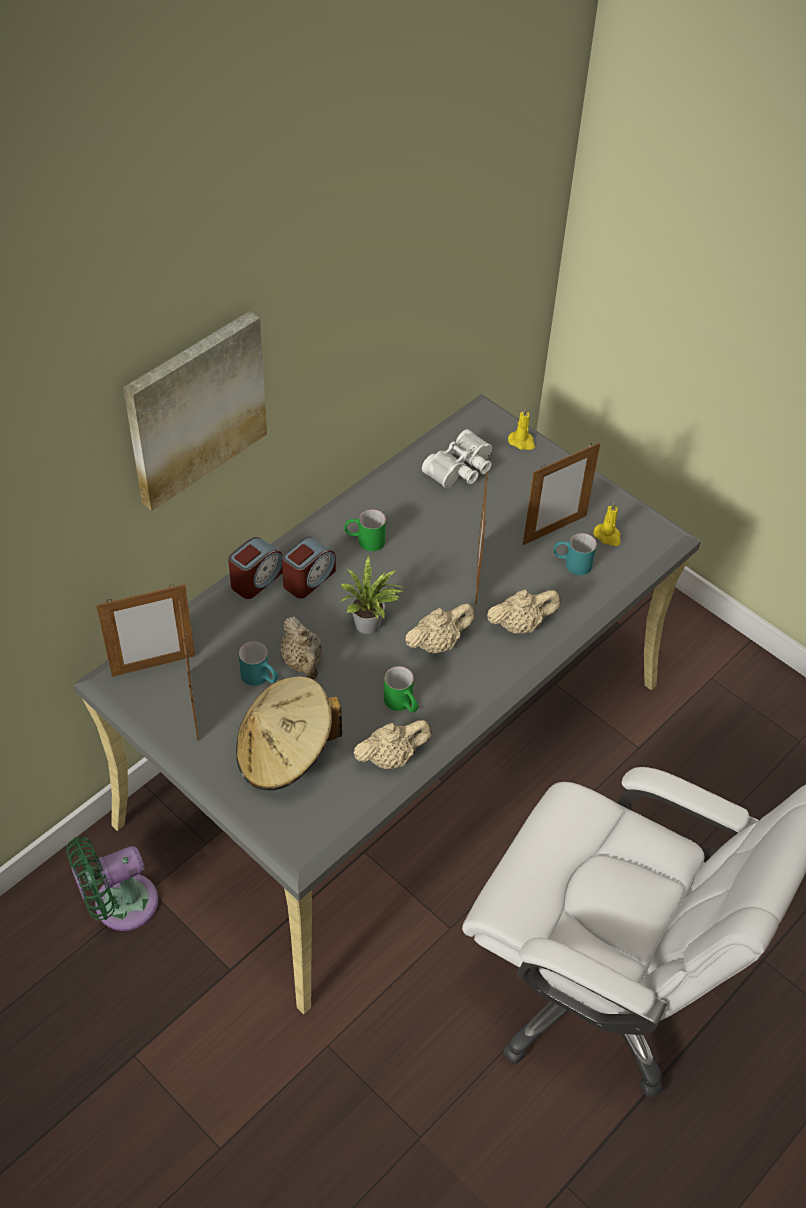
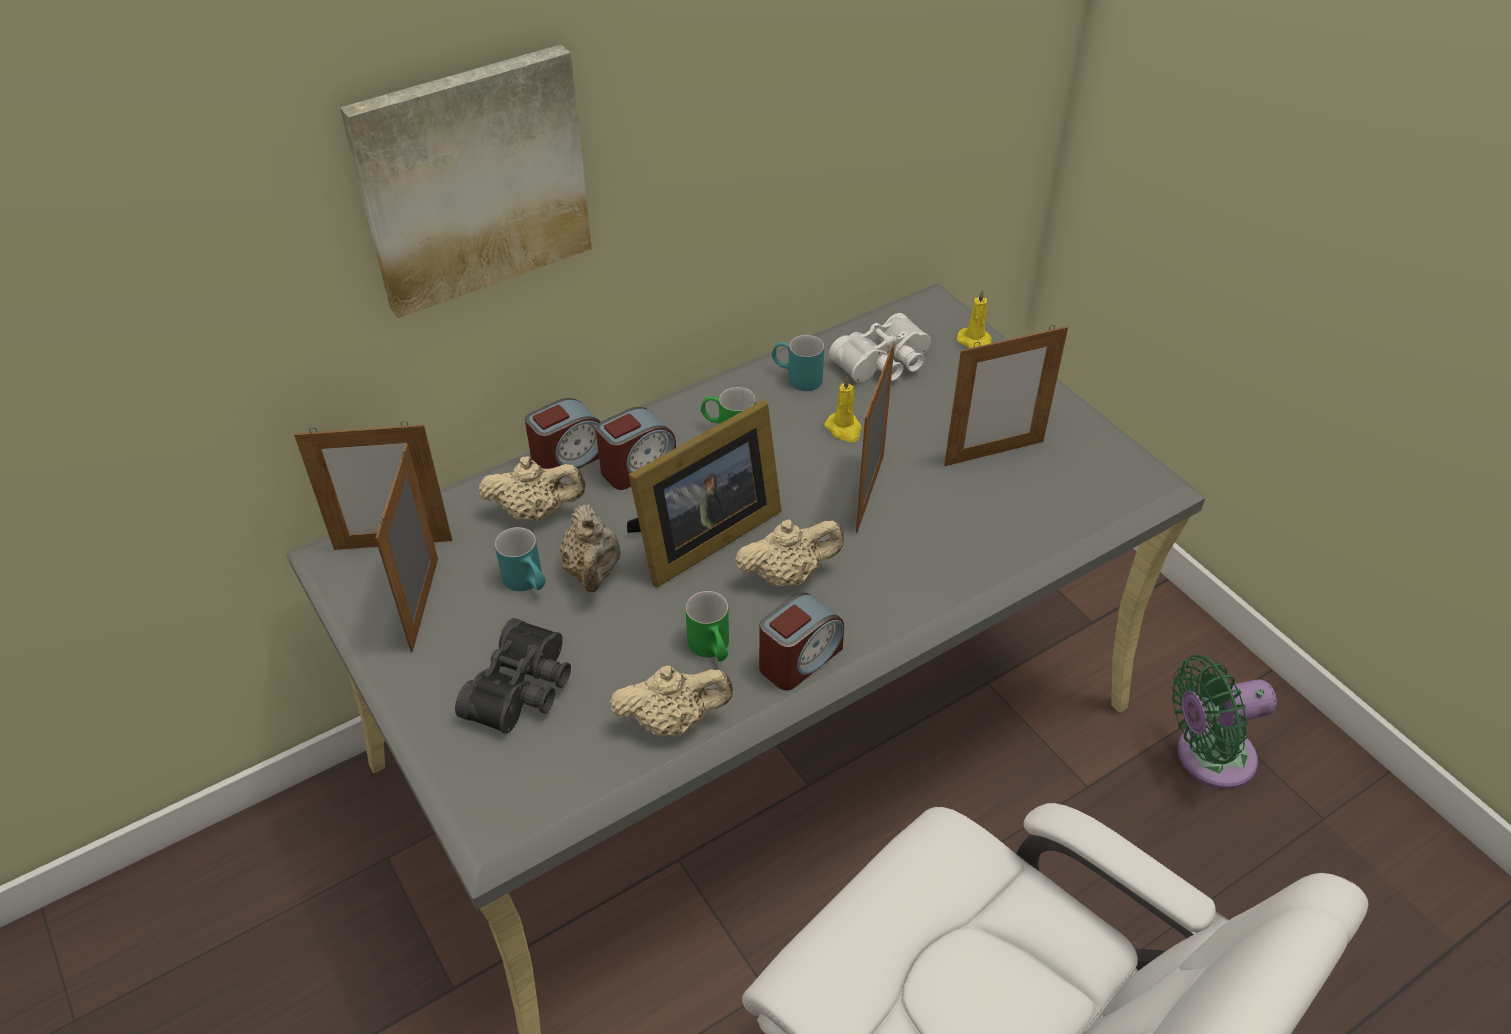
camera: 15 degrees right, 5 degrees down
(119, 905) = (342, 870): green fan -> green fan (1207, 757)
(285, 753) = (524, 689): beige hat -> black binoculars
(370, 626) = (701, 538): potted plant -> picture frame
(462, 701) = (799, 659): none -> alarm clock
(520, 625) = (914, 569): beige teapot -> beige teapot (536, 512)
(571, 564) = (1007, 499): turquoise mug -> turquoise mug (796, 377)
(608, 536) = (1068, 471): yellow candle -> yellow candle (844, 429)

